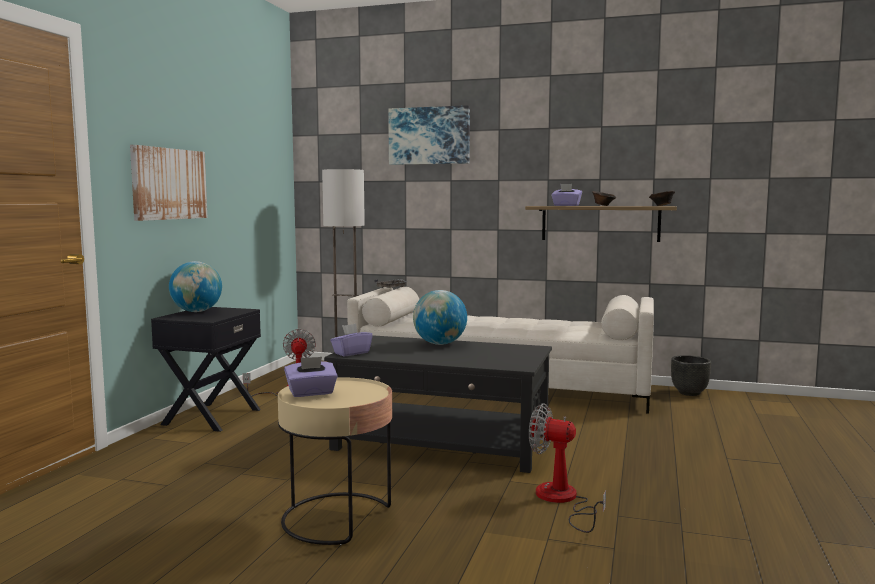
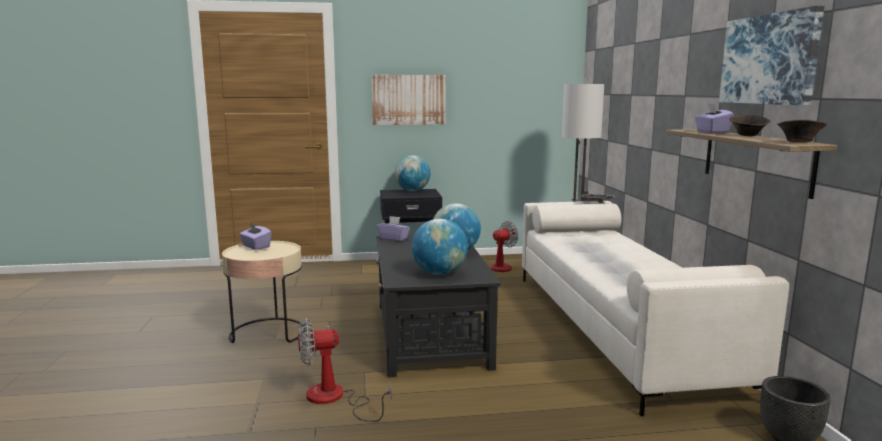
camera: 65 degrees right, 5 degrees up
(429, 136) = (645, 46): picture -> picture (769, 59)
(507, 355) = (439, 273): none -> globe
(562, 500) = (335, 399): fan -> fan turned 105 degrees counterclockwise

